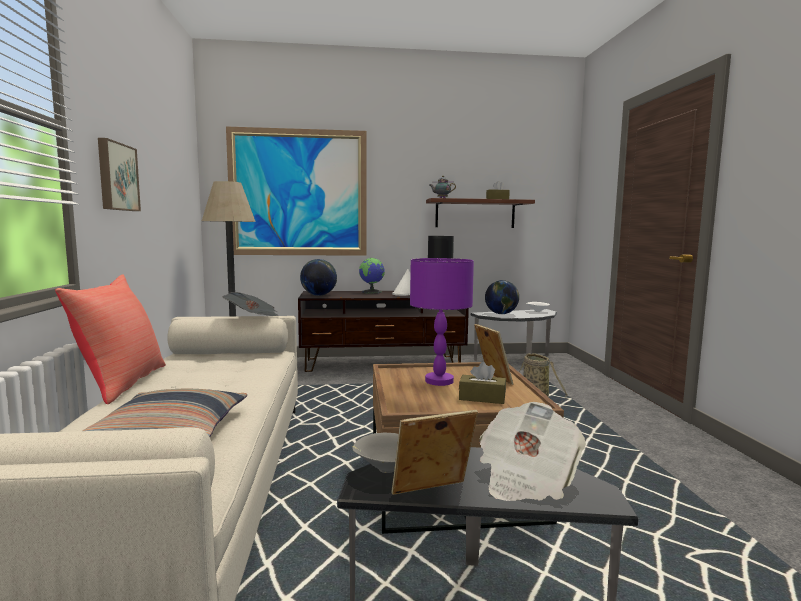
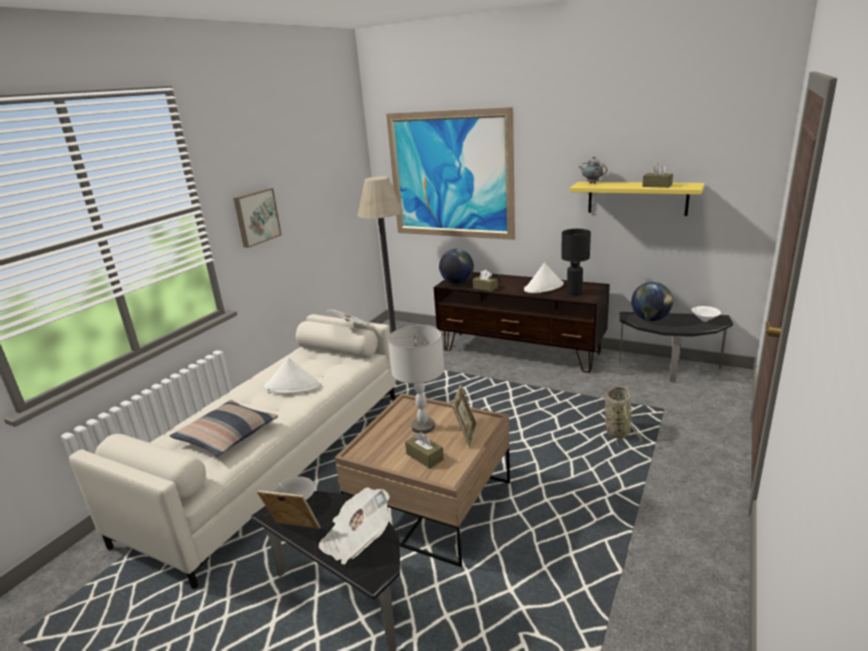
camera: 35 degrees right, 15 degrees up
(121, 383) = (247, 377): red pillow -> none
(214, 379) = (293, 386): none -> white hat
(353, 296) = (485, 288): none -> brown tissue box
(372, 292) = (514, 280): globe -> none
(439, 381) = (423, 427): purple table lamp -> grey table lamp
(475, 214) = (637, 198): brown shelf -> yellow shelf

